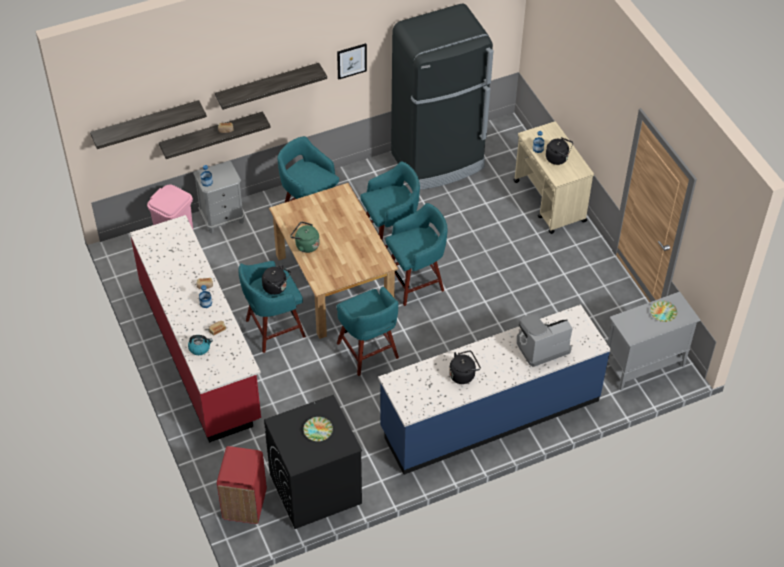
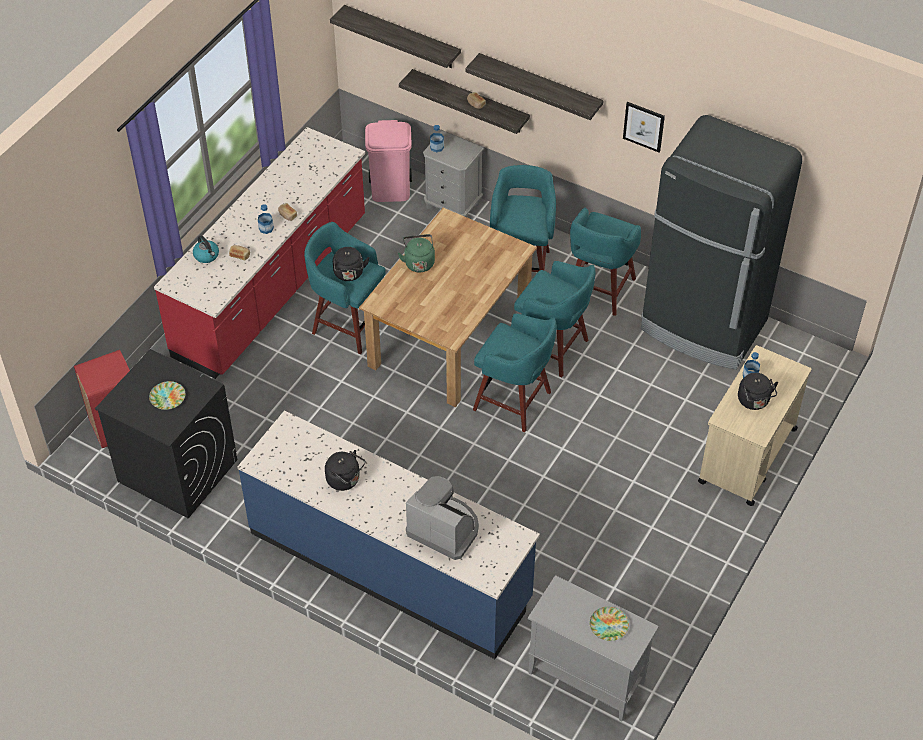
camera: 55 degrees right, 0 degrees up
(368, 352) = (384, 415): turquoise stool -> turquoise stool (599, 290)

